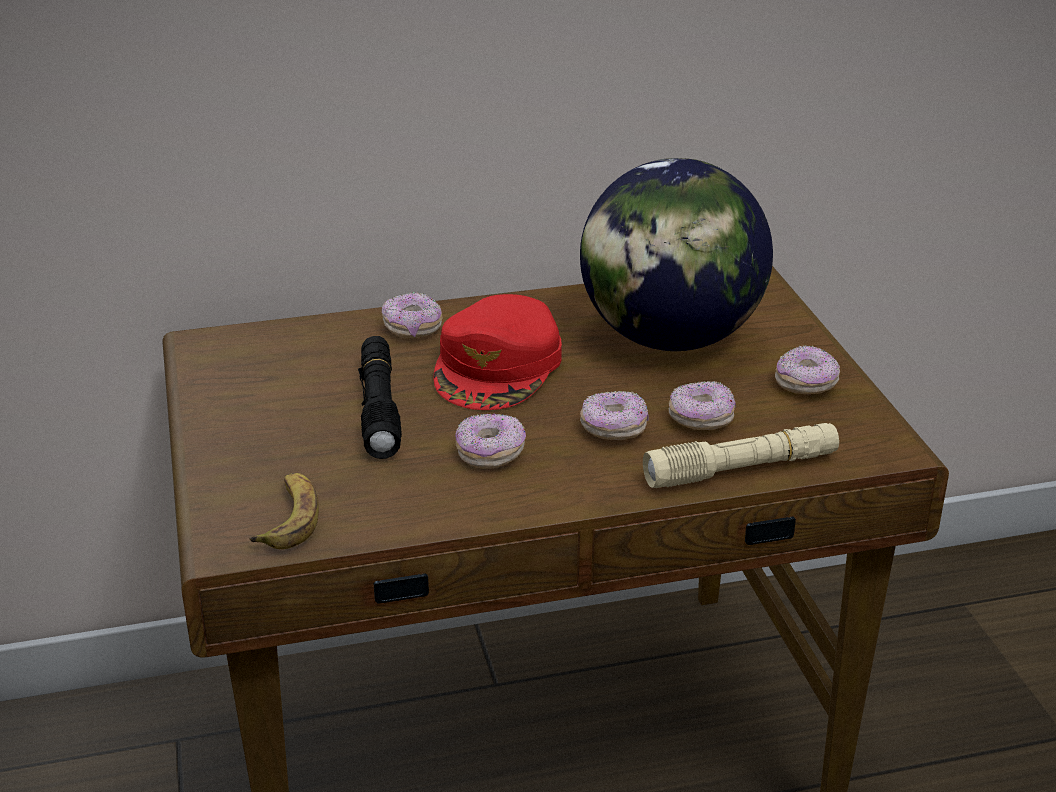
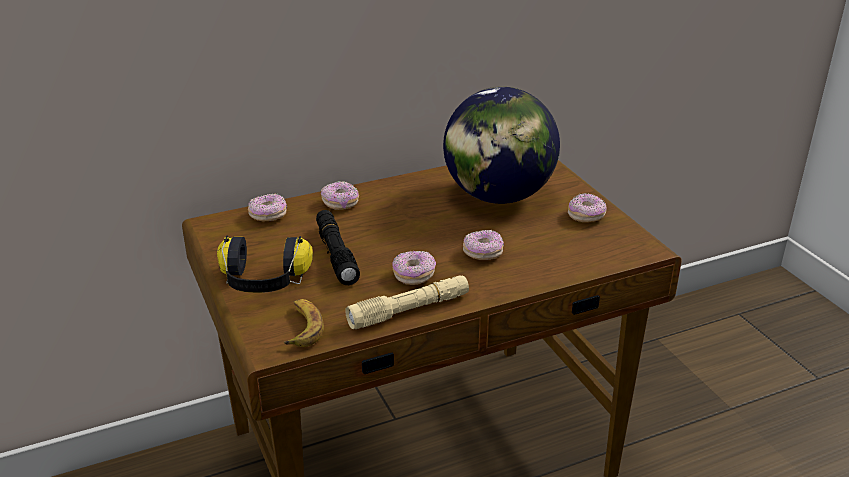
camera: 10 degrees left, 0 degrees up
(253, 440) = (263, 282): none -> headphones
(498, 367) = (401, 222): red cap -> none
(701, 420) = (532, 243): donut -> donut (268, 216)
(741, 469) = (565, 270): beige flashlight -> beige flashlight (409, 310)

